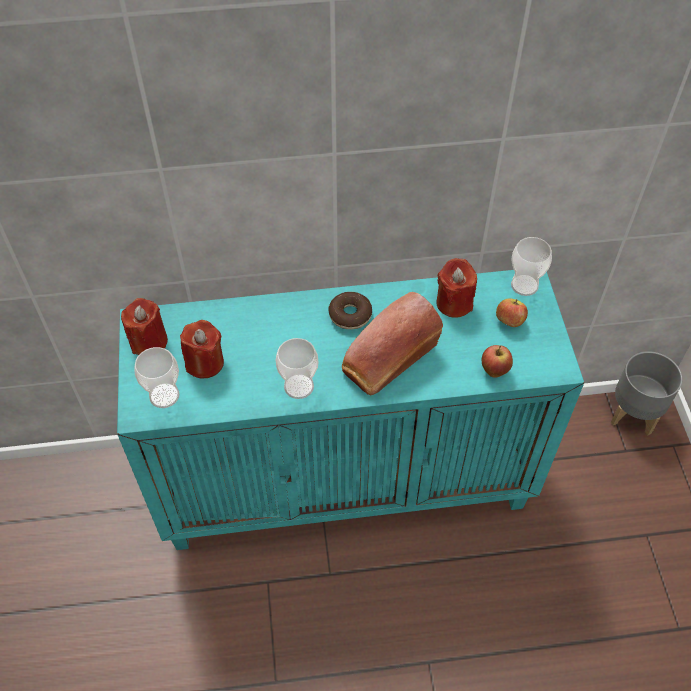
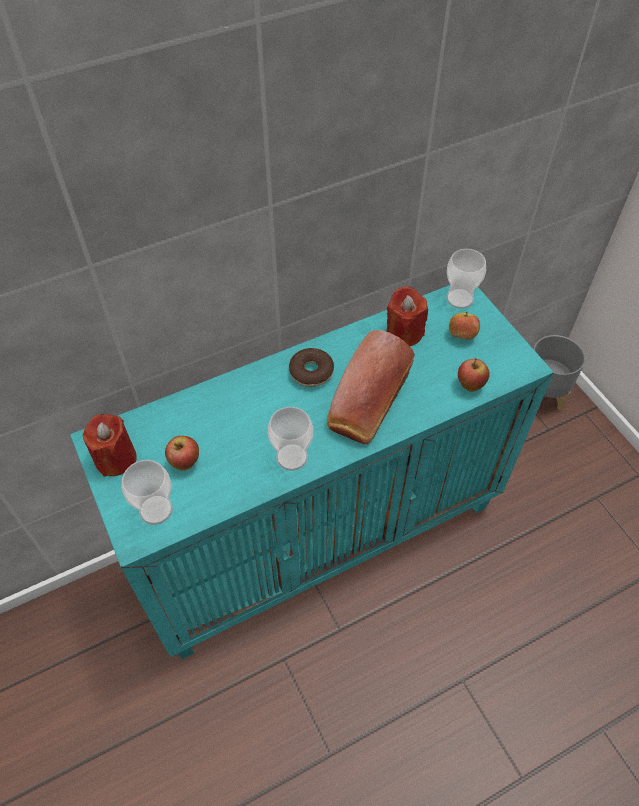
camera: 20 degrees left, 0 degrees up
(205, 363) = (185, 463): red candle -> apple

